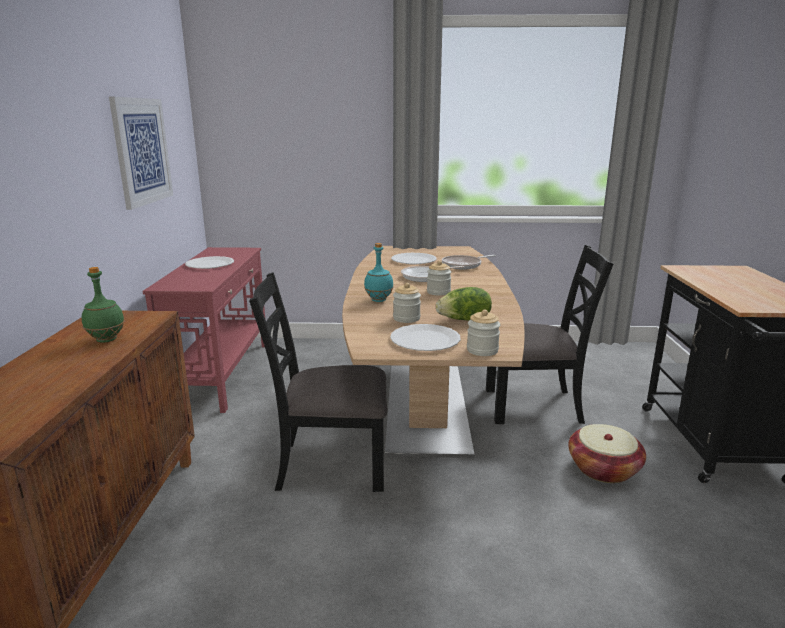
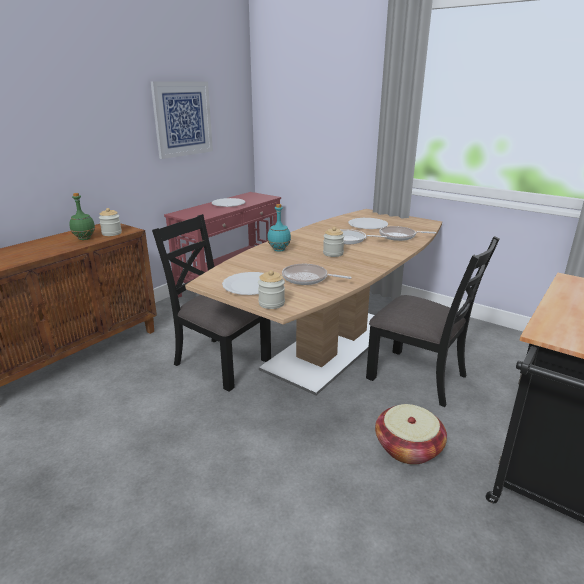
camera: 35 degrees right, 5 degrees up
(406, 318) = (270, 267): jar -> jar (112, 233)
(465, 319) = (307, 278): lettuce -> frying pan

